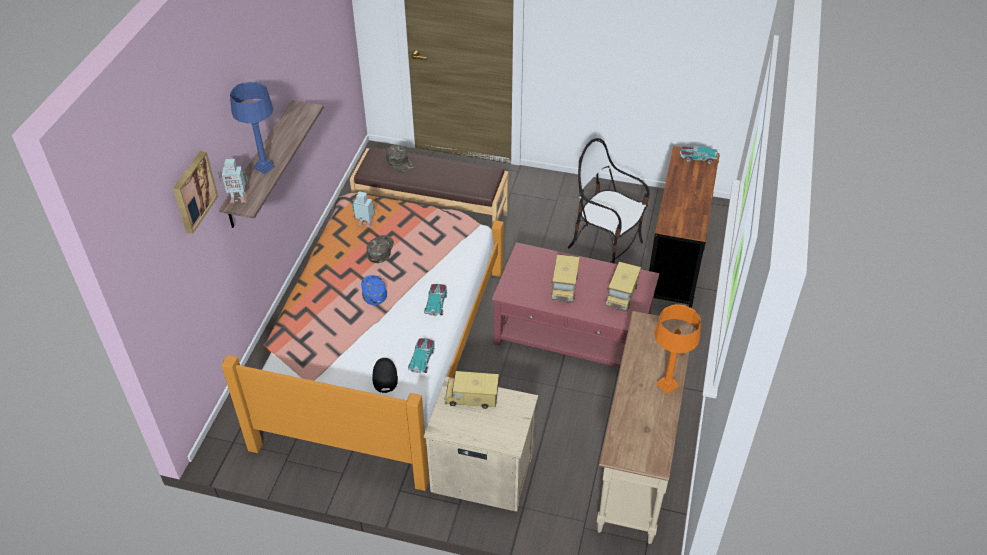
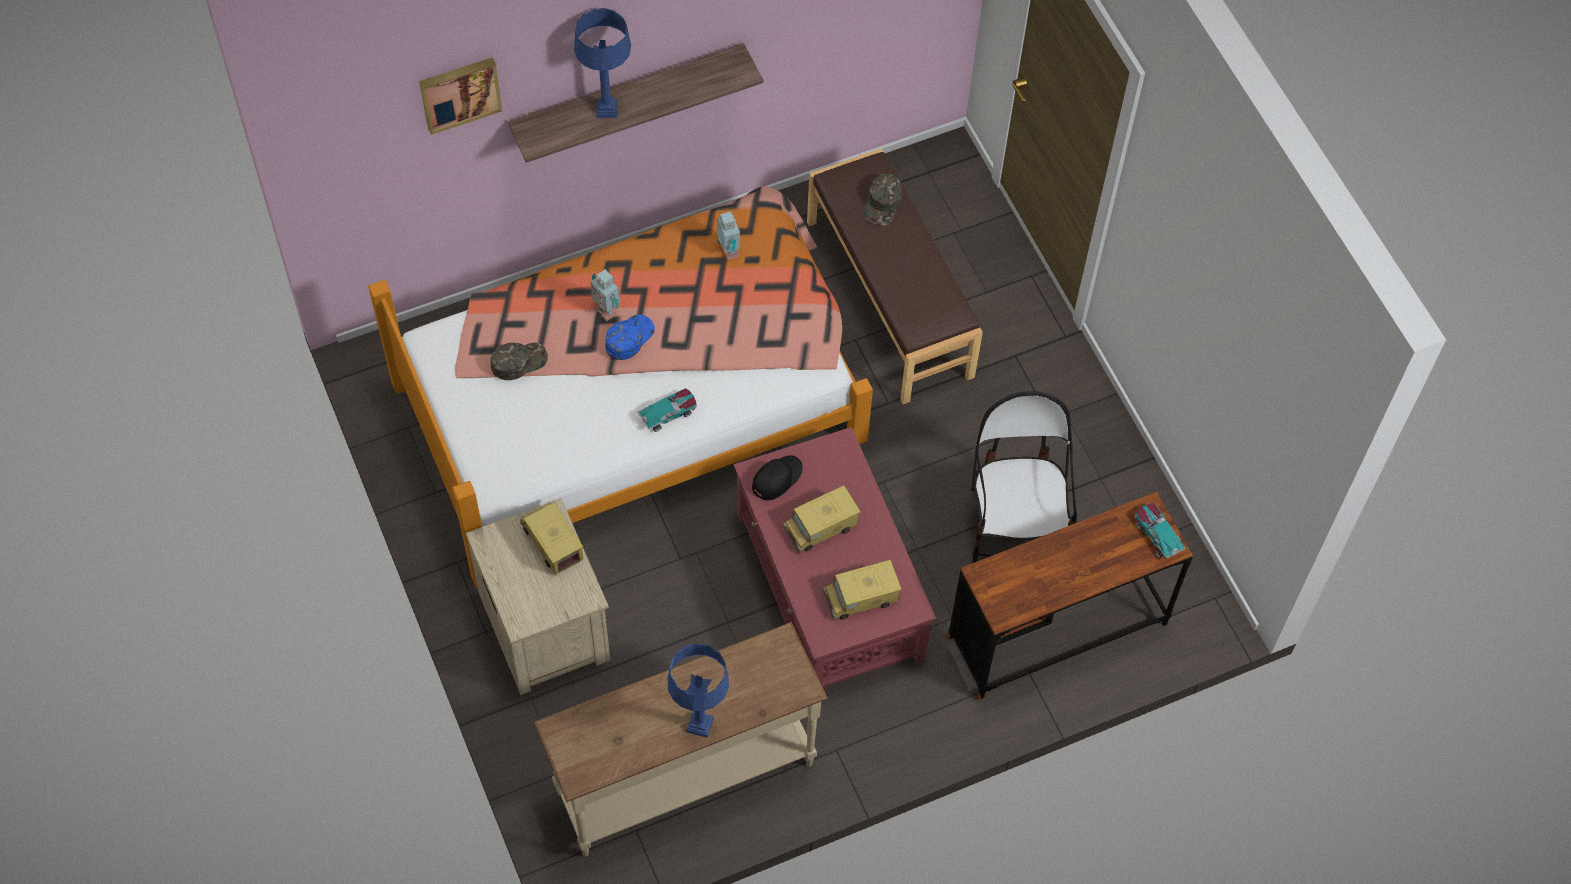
camera: 50 degrees right, 15 degrees up
(238, 198) = (538, 124): toy robot -> toy robot (606, 309)
(380, 250) = (700, 297): green cap -> green cap (519, 361)
(384, 376) = (522, 439): black cap -> black cap (777, 479)
(422, 359) = (575, 457): toy car -> none
(667, 385) = (699, 724): orange table lamp -> blue table lamp

